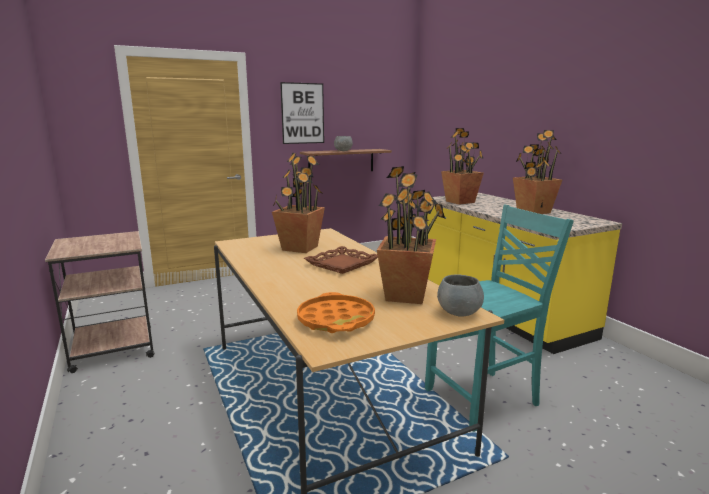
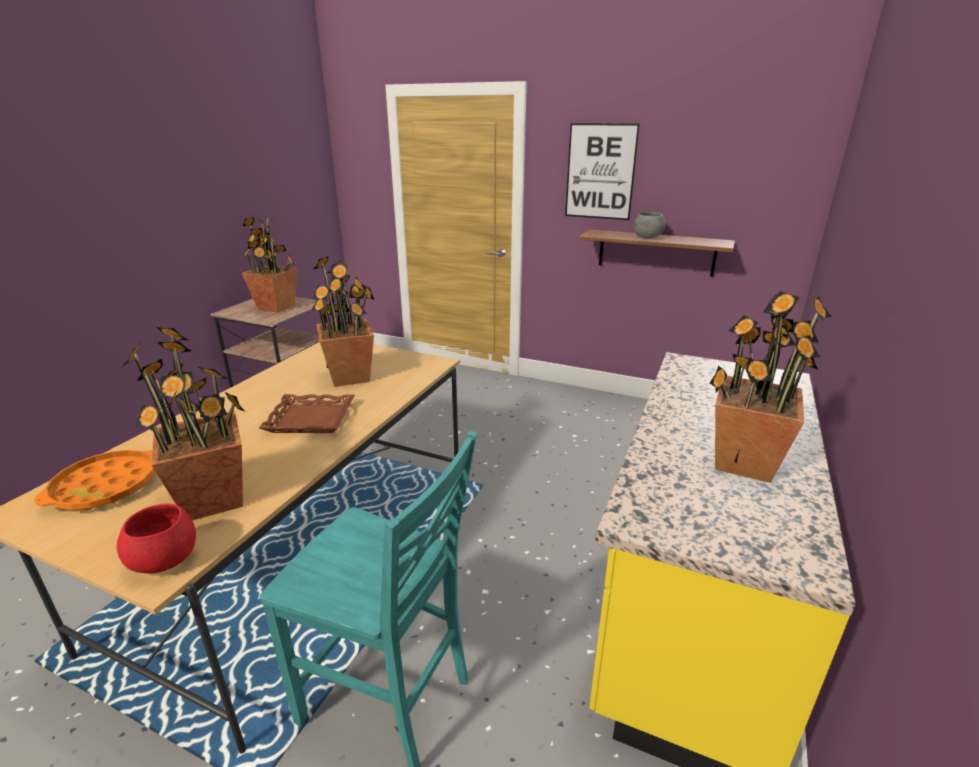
camera: 50 degrees right, 10 degrees up
(459, 312) = (165, 561): grey bowl -> red bowl
(460, 202) = (690, 383): potted plant -> potted plant (276, 307)

